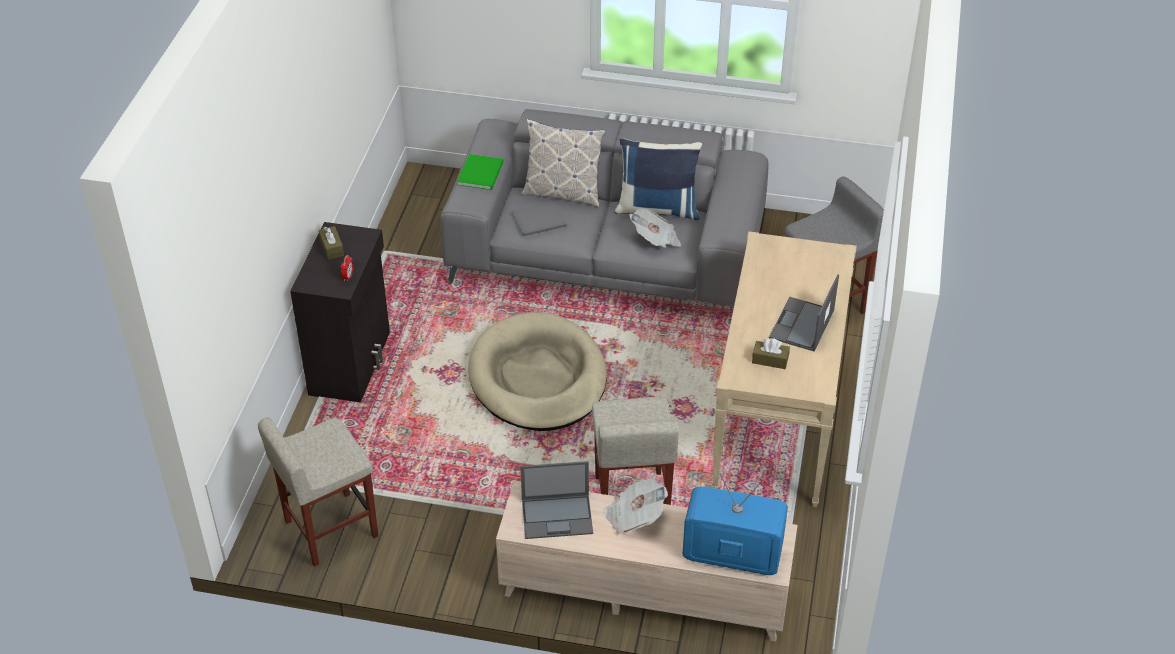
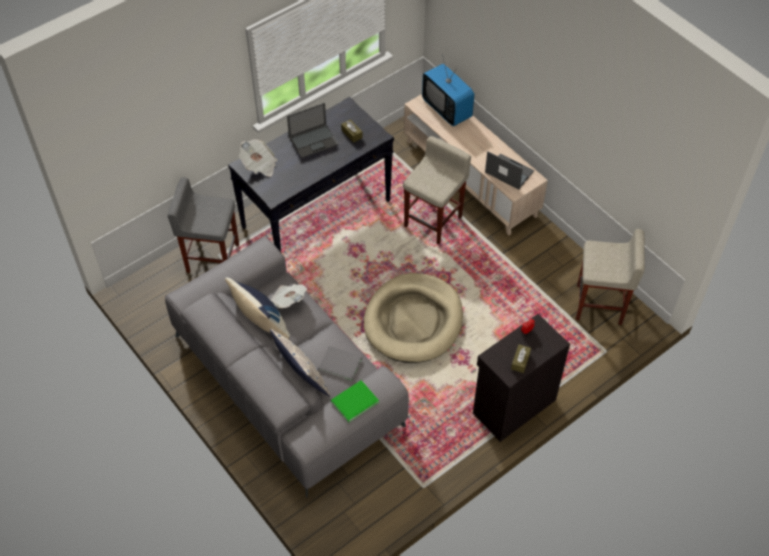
camera: 140 degrees left, 10 degrees up
(634, 516) = (473, 150): newspaper -> newspaper (259, 165)
(777, 419) = (317, 213): beige console table -> black console table

